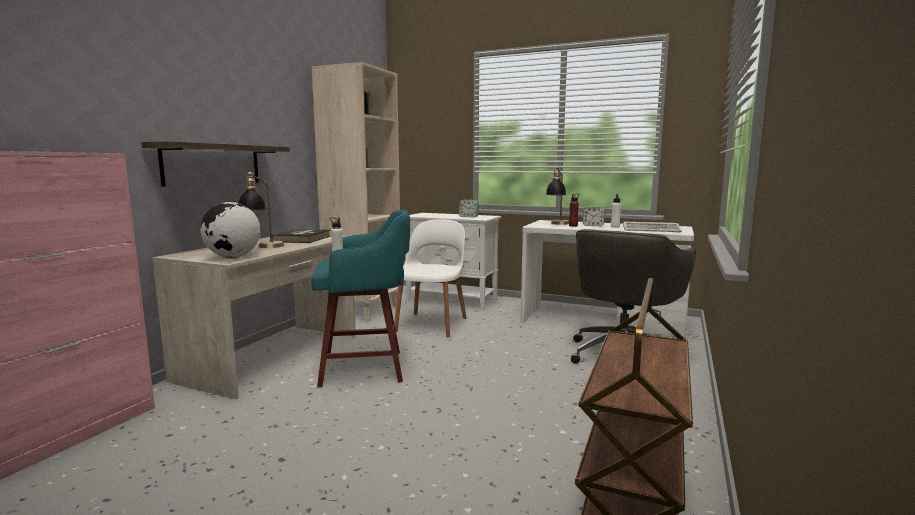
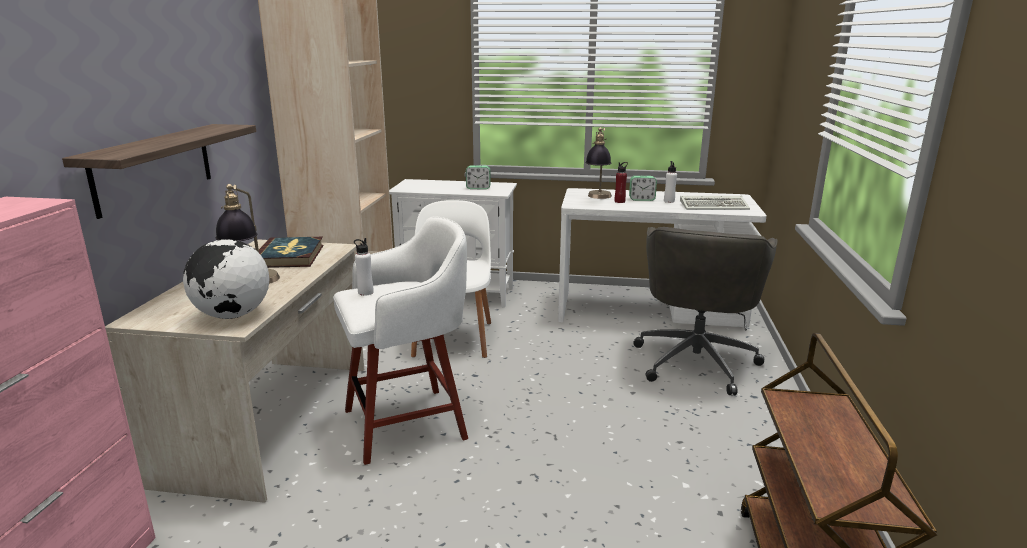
camera: 15 degrees left, 10 degrees up
(365, 368) = (409, 423): turquoise stool -> white stool

